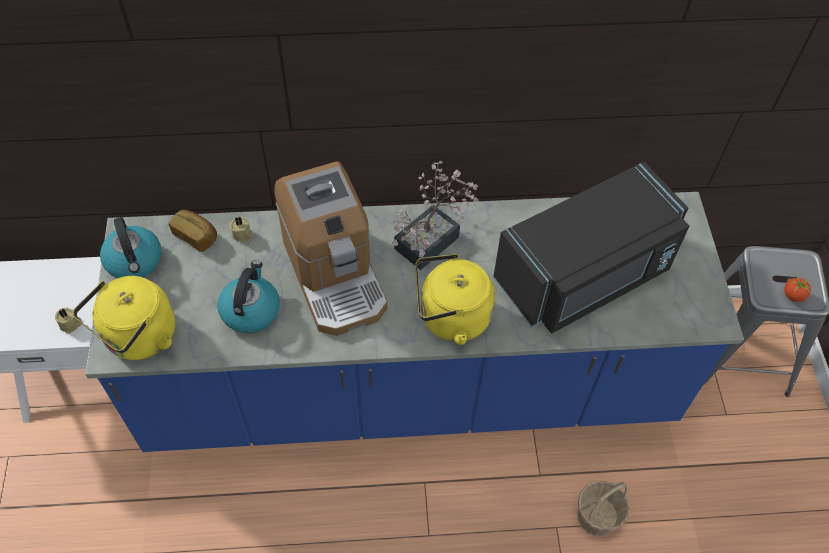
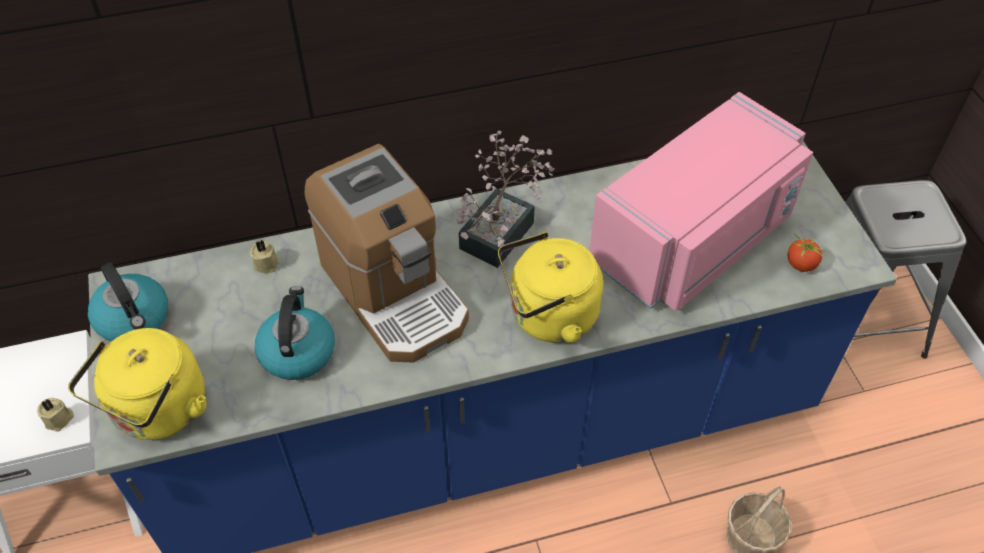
camera: 10 degrees left, 5 degrees down
(196, 236) = (208, 276): bread -> none
(585, 276) = (695, 241): black microwave -> pink microwave
(793, 295) = (921, 231): tomato -> tomato (800, 264)

